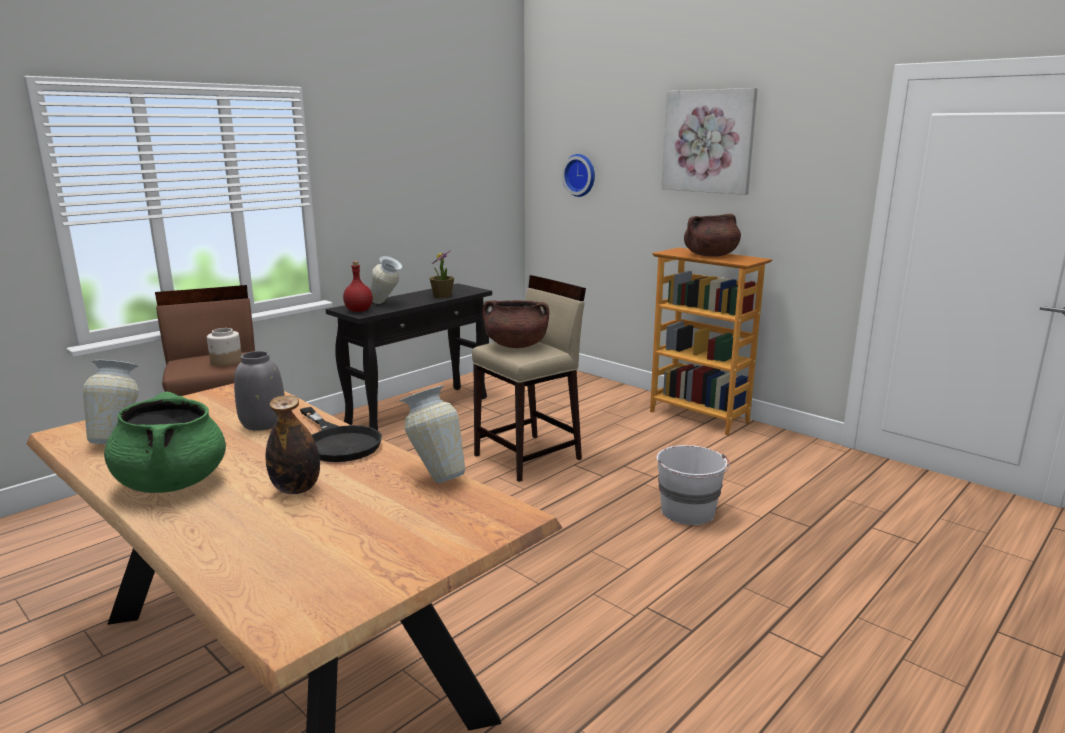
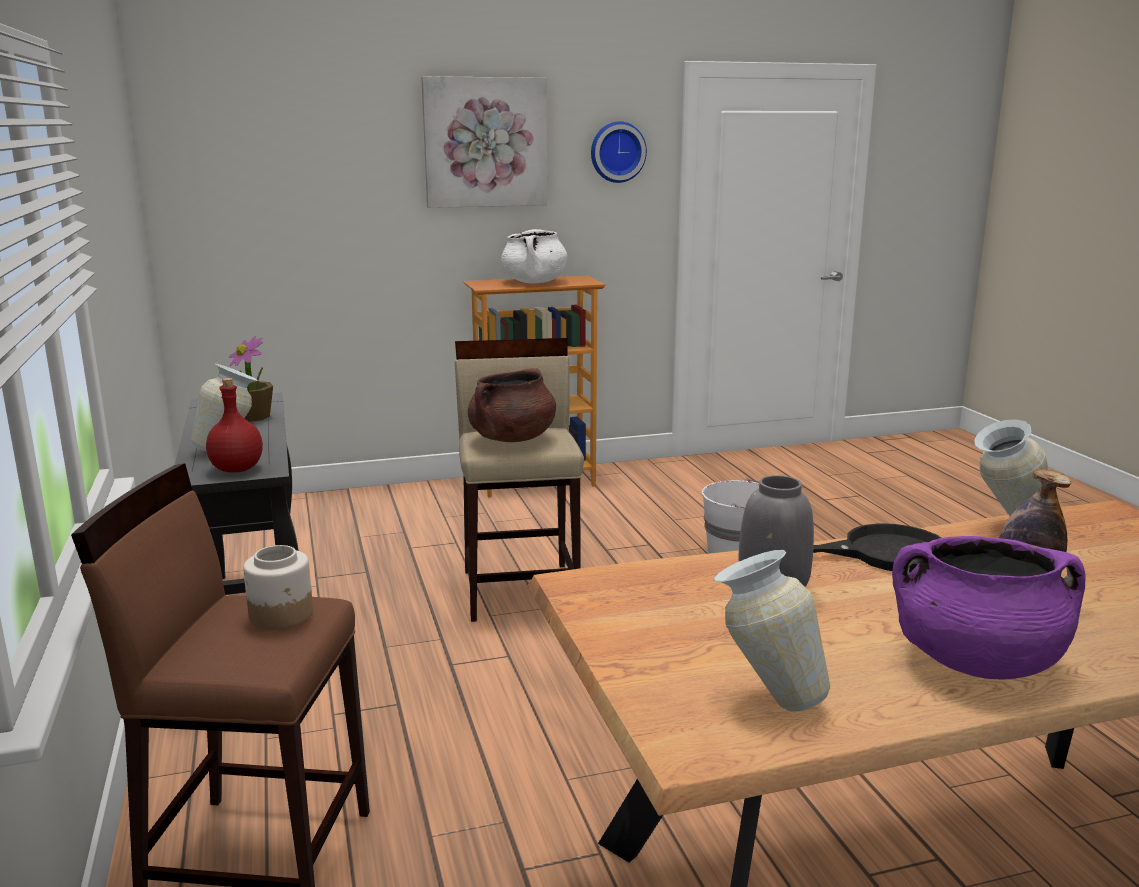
camera: 60 degrees left, 0 degrees up
(172, 482) = (976, 661): green cooking pot -> purple cooking pot
(580, 175) = (273, 198): wall clock -> wall clock (617, 152)
(710, 255) = (534, 282): brown cooking pot -> white cooking pot

